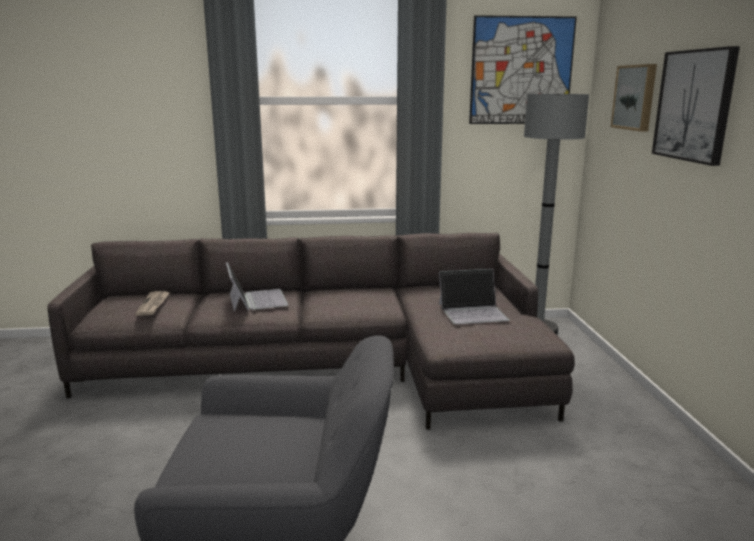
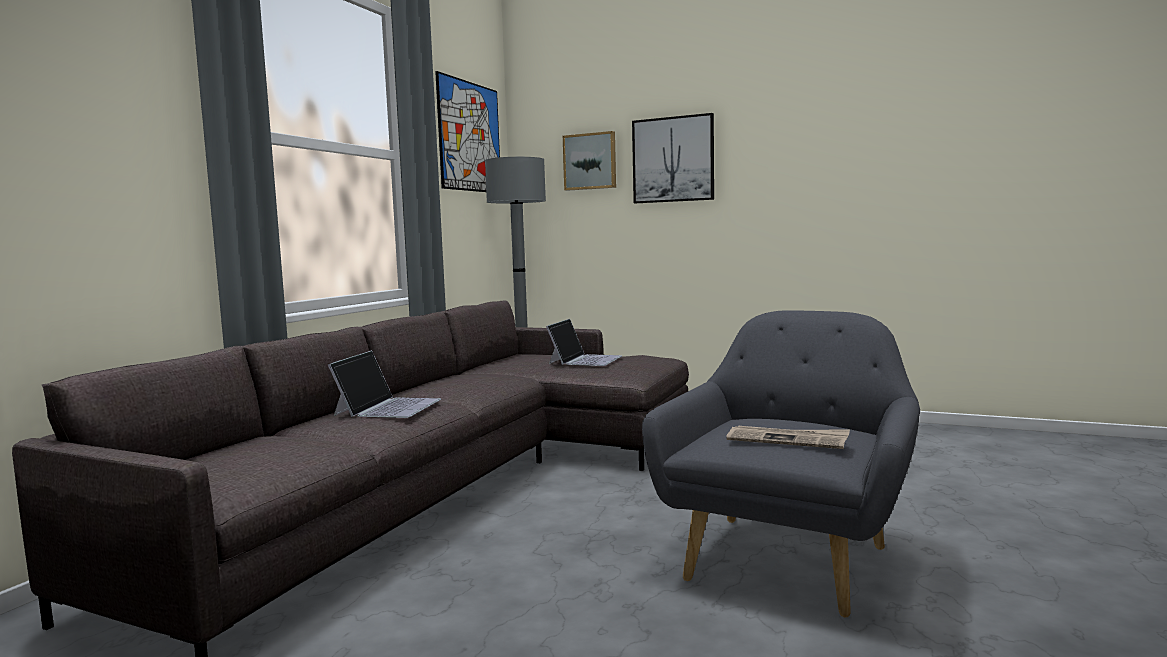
camera: 60 degrees left, 10 degrees down
(153, 305) = (275, 449): newspaper -> newspaper (787, 440)
(256, 299) = (388, 407): laptop -> laptop turned 90 degrees clockwise

